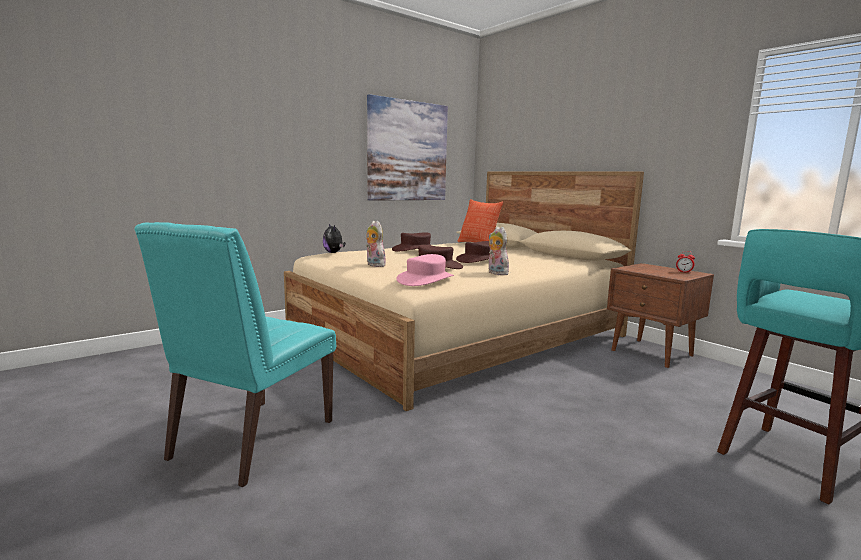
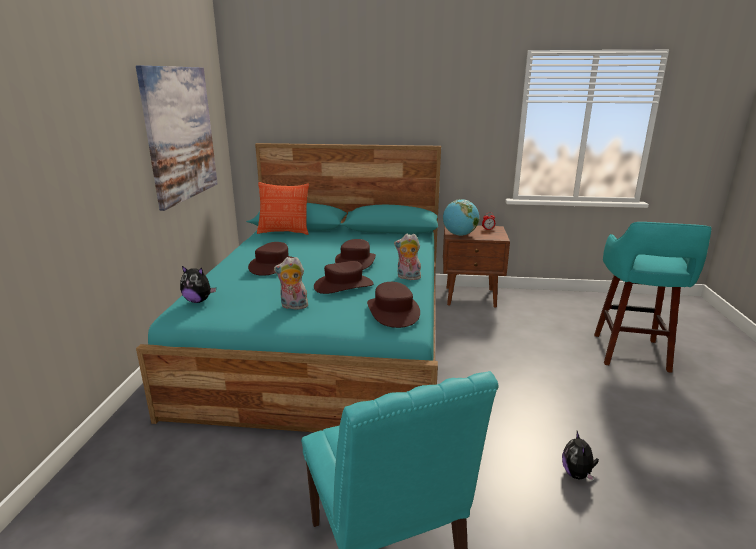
camera: 45 degrees left, 10 degrees up
(426, 280) = (393, 312): pink hat -> brown hat
(460, 334) = (328, 337): beige bed -> turquoise bed
(482, 491) = (577, 474): none -> plush toy
(635, 269) = (459, 235): none -> globe

